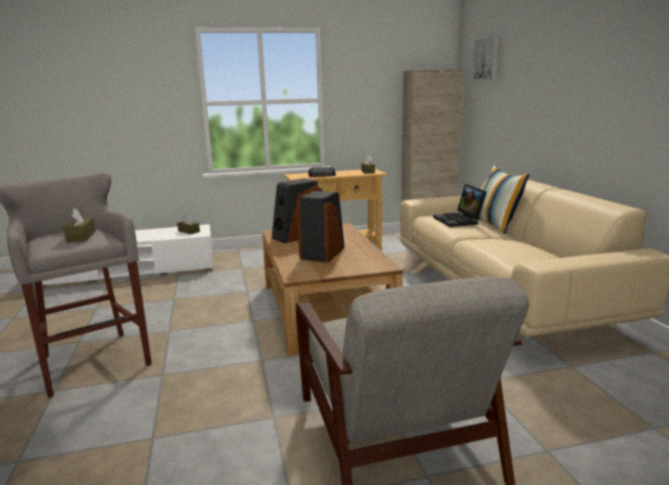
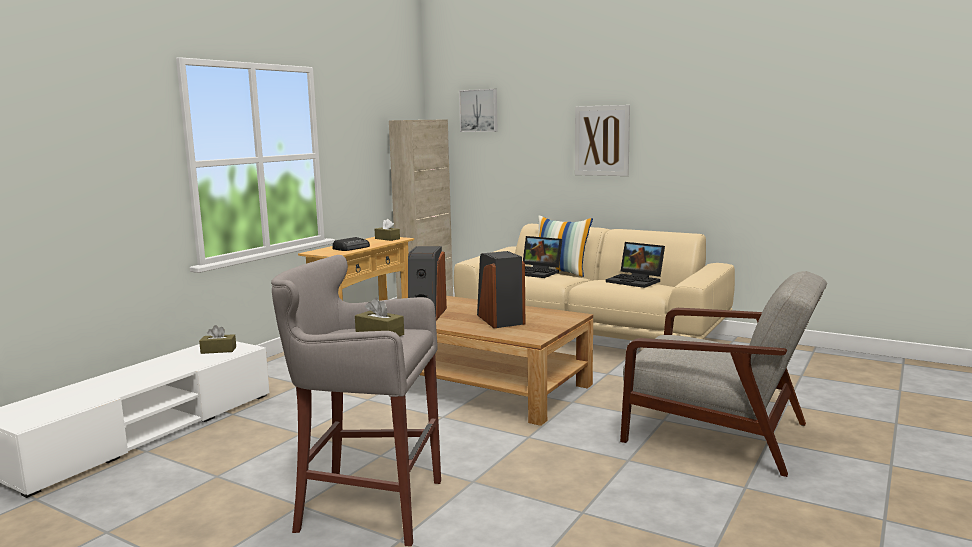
camera: 45 degrees left, 5 degrees down
(523, 249) = (636, 281): none -> laptop
(569, 88) = (602, 140): none -> picture

